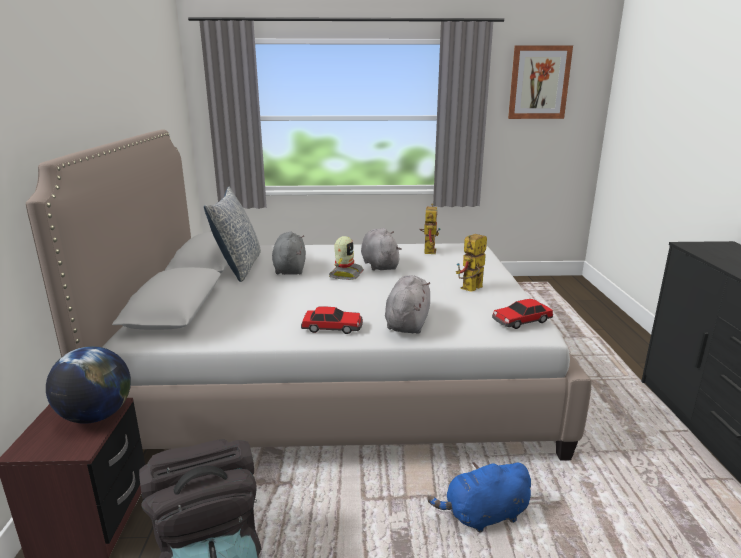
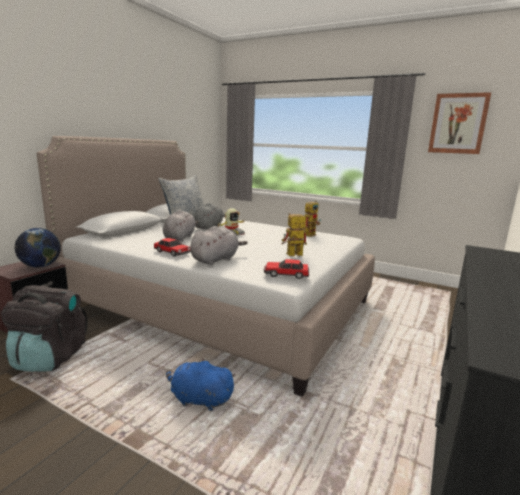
camera: 30 degrees right, 5 degrees down
(379, 265) = (262, 234): grey plush toy -> grey plush toy (180, 237)

